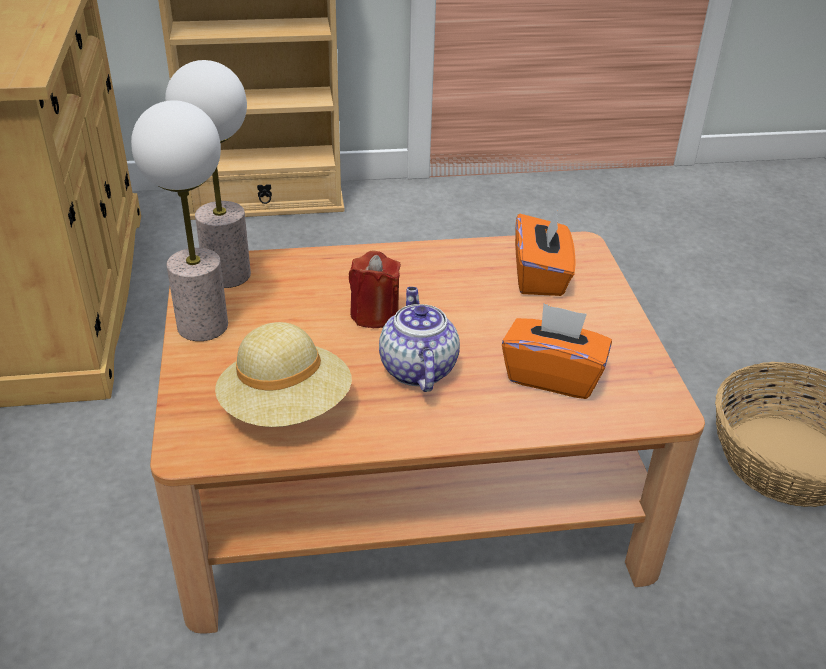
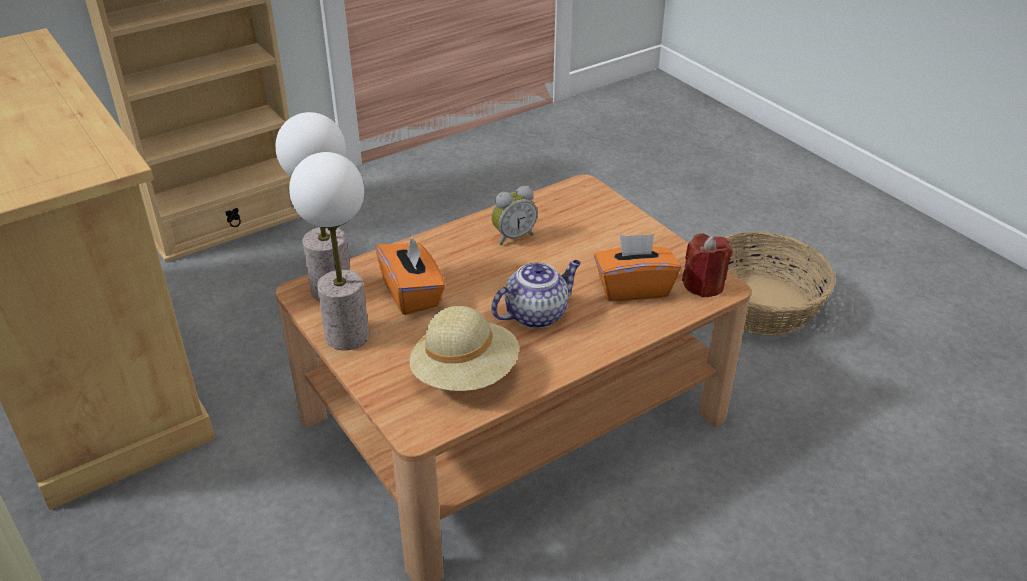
camera: 25 degrees left, 0 degrees up
(374, 314) = (474, 284): red candle -> red candle (703, 285)
(417, 368) = (537, 314): teapot -> teapot turned 90 degrees clockwise
(457, 276) = (513, 236): none -> alarm clock
(540, 276) = (572, 218): orange tissue box -> orange tissue box (412, 294)

